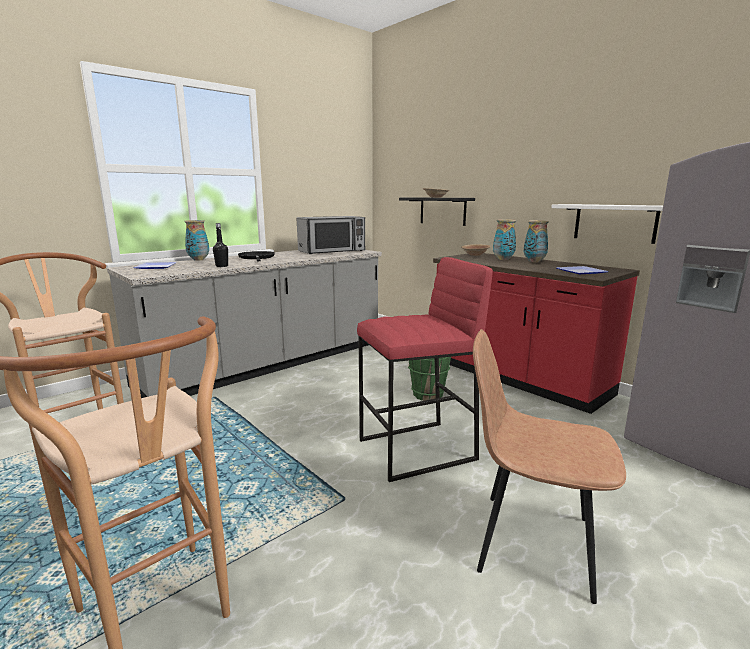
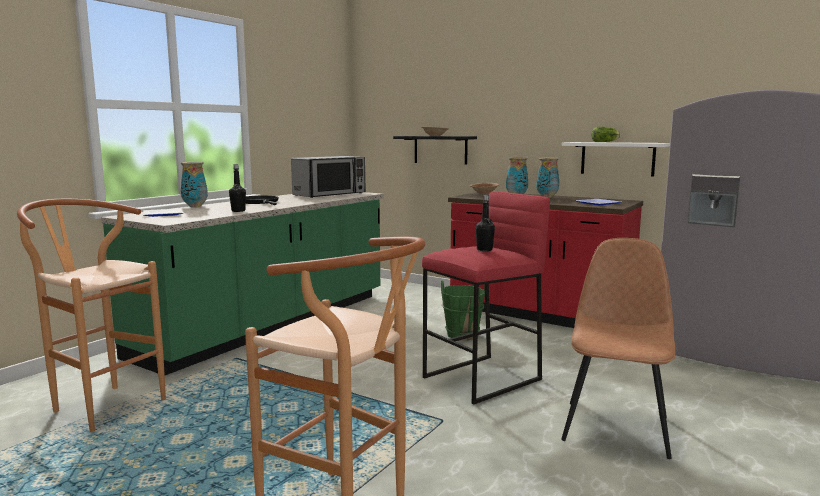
camera: 15 degrees left, 5 degrees down
(268, 364) = (270, 324): grey counter -> green counter
(416, 321) = (484, 250): none -> black bottle
(531, 542) = (616, 427): brown chair -> brown chair turned 105 degrees clockwise
(601, 204) = (605, 142): none -> lettuce

